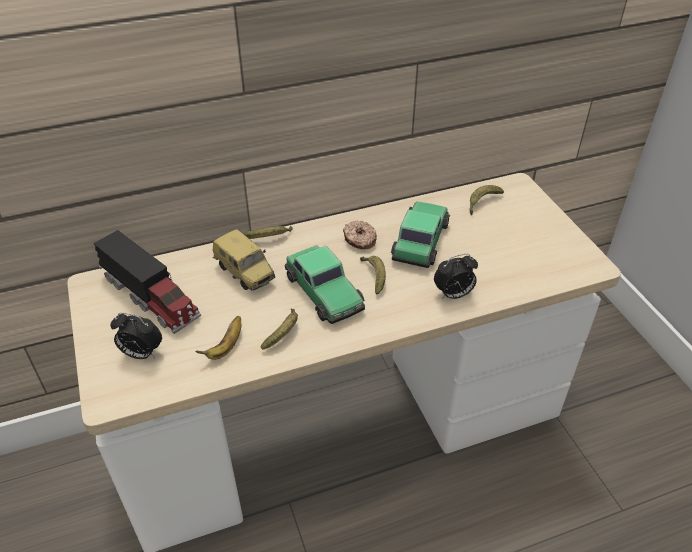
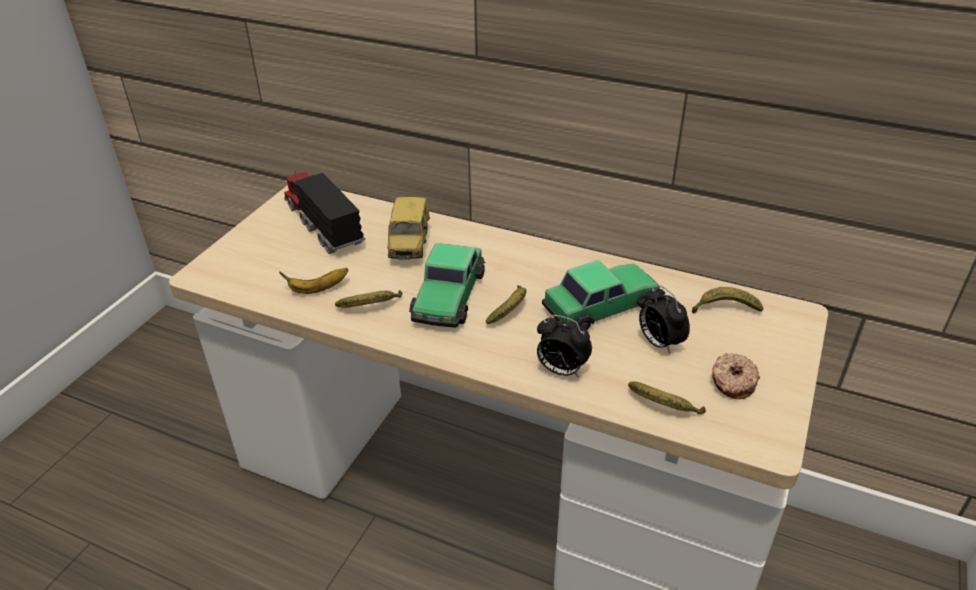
camera: 45 degrees right, 5 degrees down
(141, 354) = (261, 258): alarm clock -> alarm clock (659, 343)
(151, 297) = (323, 223): toy truck -> toy truck turned 150 degrees clockwise
(269, 238) = (467, 229): banana -> banana (663, 406)
(359, 240) = (543, 272): donut -> donut (732, 382)

